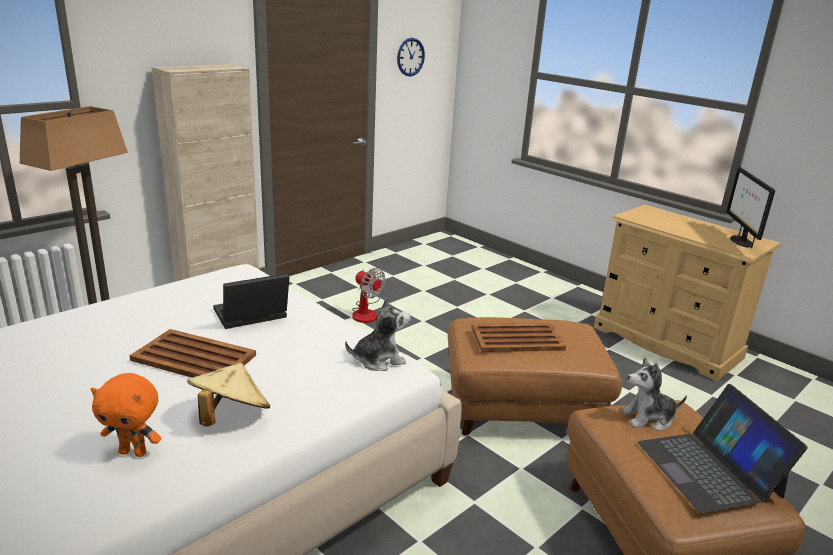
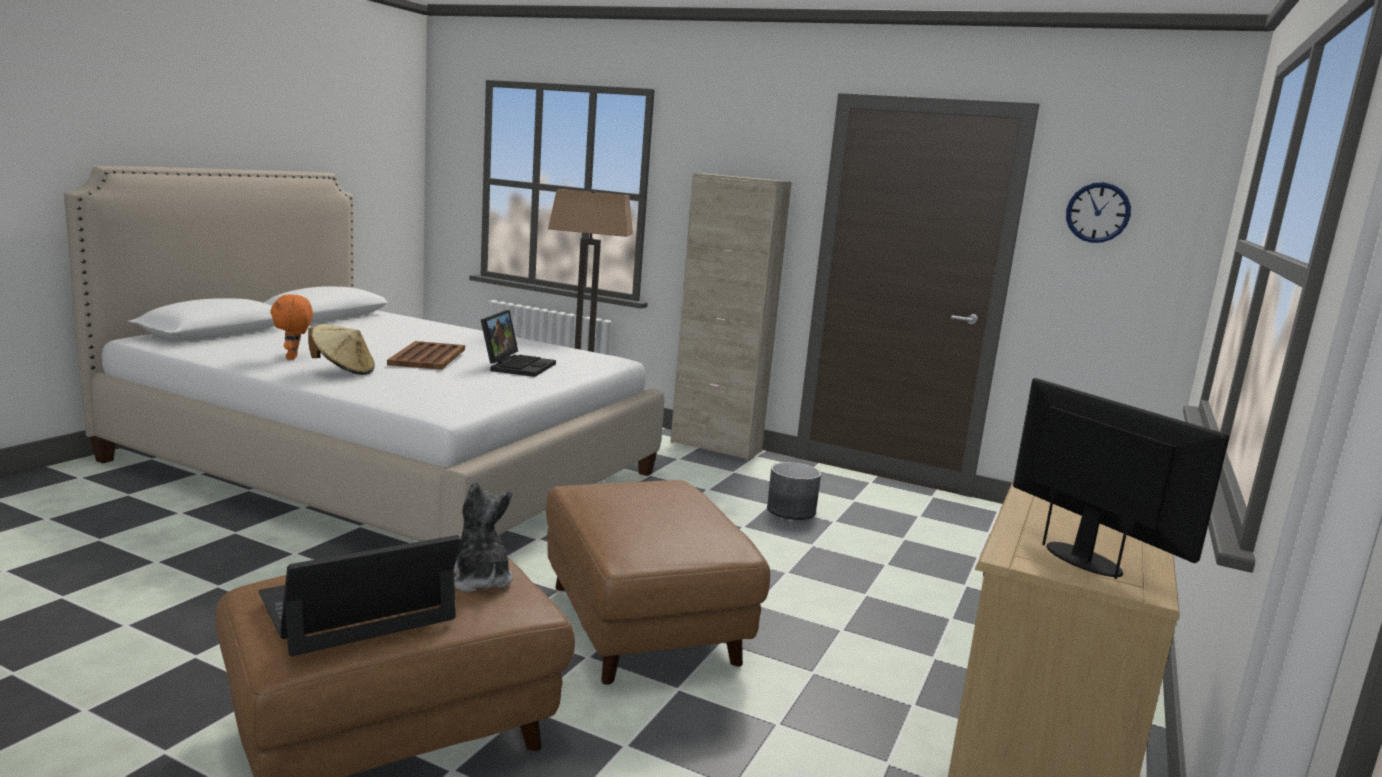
camera: 70 degrees right, 10 degrees down
(250, 316) = (517, 366): laptop -> laptop turned 60 degrees clockwise
(366, 312) = (791, 510): fan -> grey planter
(378, 360) = (460, 403): plush toy -> none
(516, 338) = (640, 500): brown tray -> none
(740, 241) = (1085, 560): monitor -> monitor turned 75 degrees clockwise

